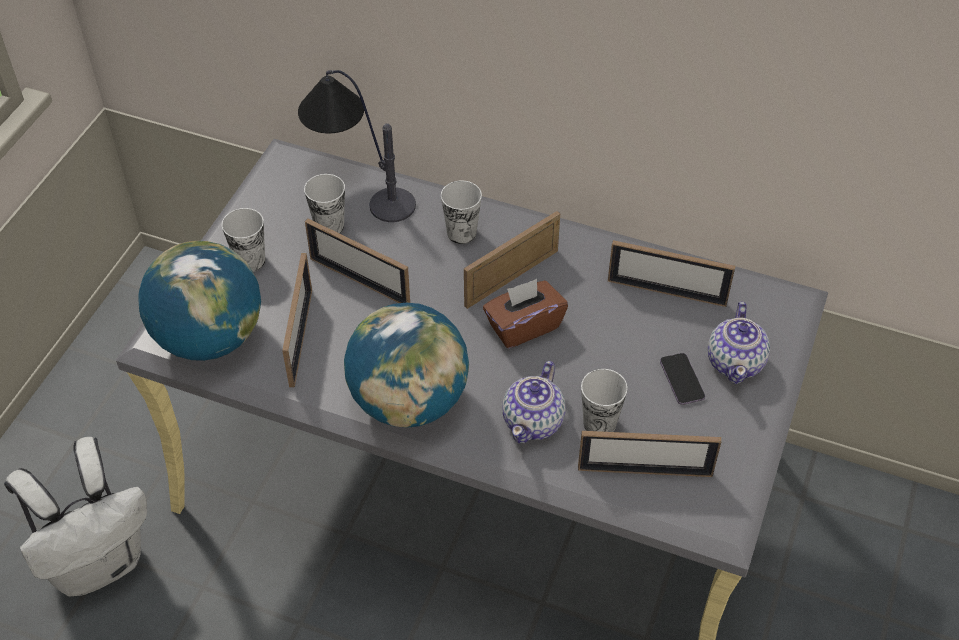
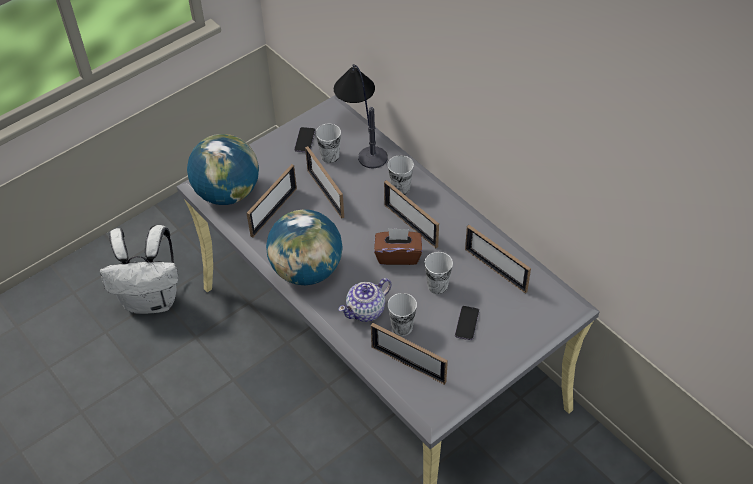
camera: 30 degrees right, 0 degrees up
(250, 261) = (275, 159): cup -> cup (437, 286)
(276, 218) = (305, 140): none -> phone
(511, 278) = (410, 225): picture frame -> picture frame turned 120 degrees counterclockwise
(736, 362) = (507, 327): teapot -> none

